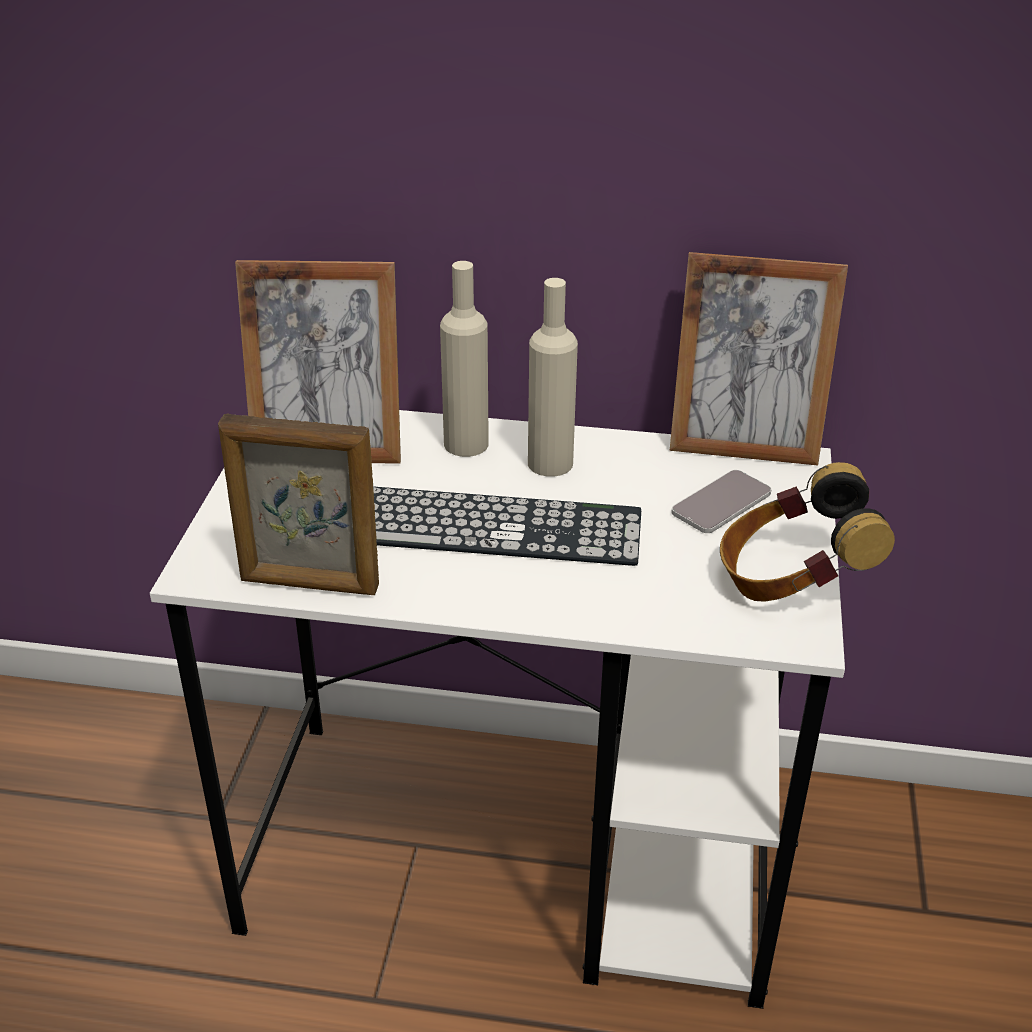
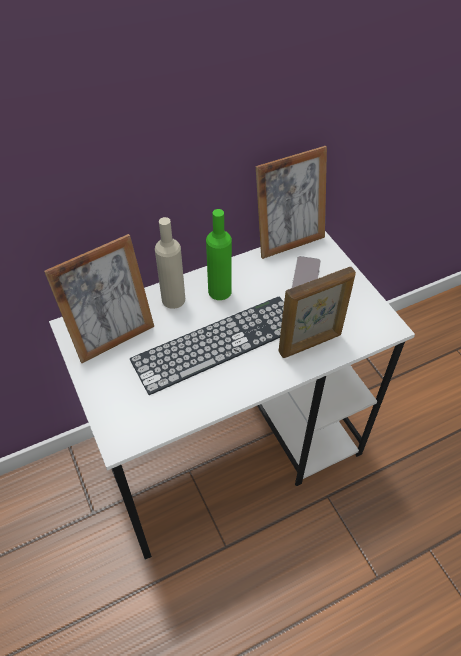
camera: 35 degrees left, 15 degrees up
(309, 584) = (177, 417): picture frame -> picture frame (310, 343)
(550, 463) = (219, 291): beige bottle -> green bottle
(791, 581) = (363, 302): headphones -> none

